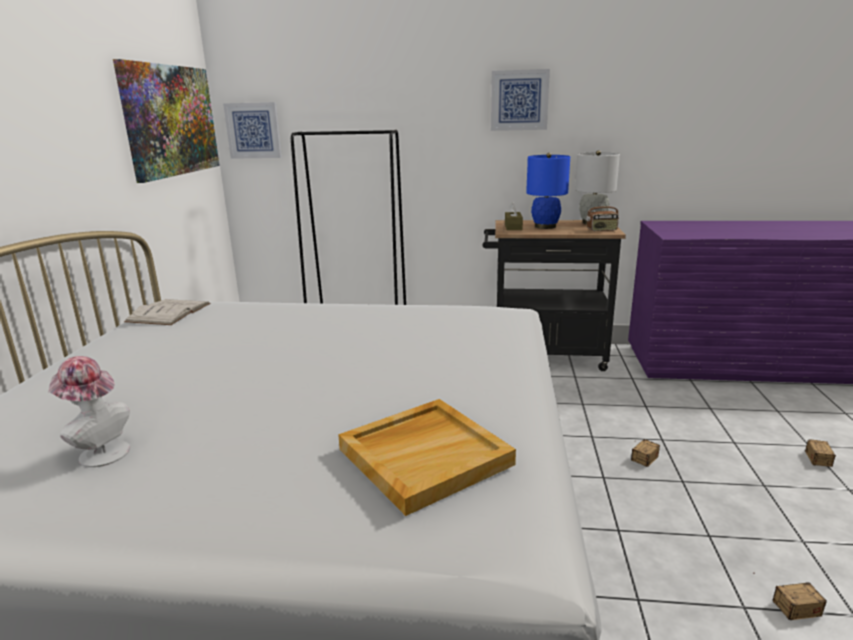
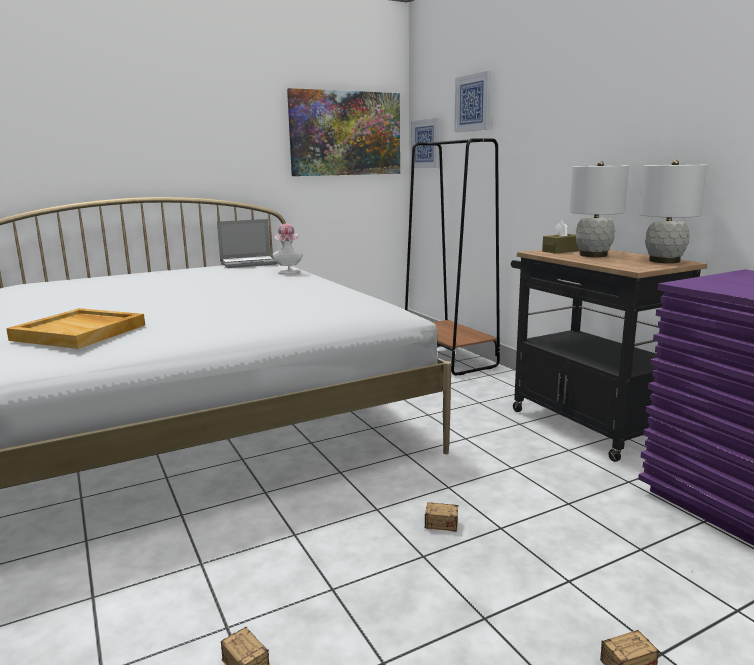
camera: 55 degrees right, 5 degrees down
(99, 452) = (59, 294): hat -> hat (288, 271)
(169, 312) = (249, 263): white book -> laptop
(519, 100) = (614, 99): picture -> picture (473, 103)
(545, 226) = (593, 255): blue table lamp -> white table lamp
(601, 230) = (633, 266): radio -> none

